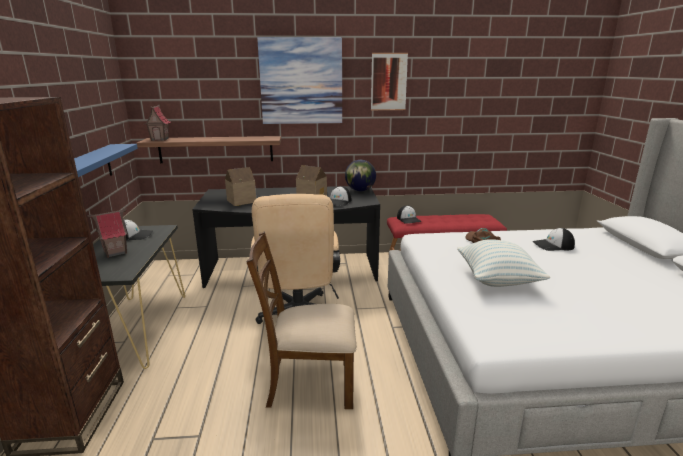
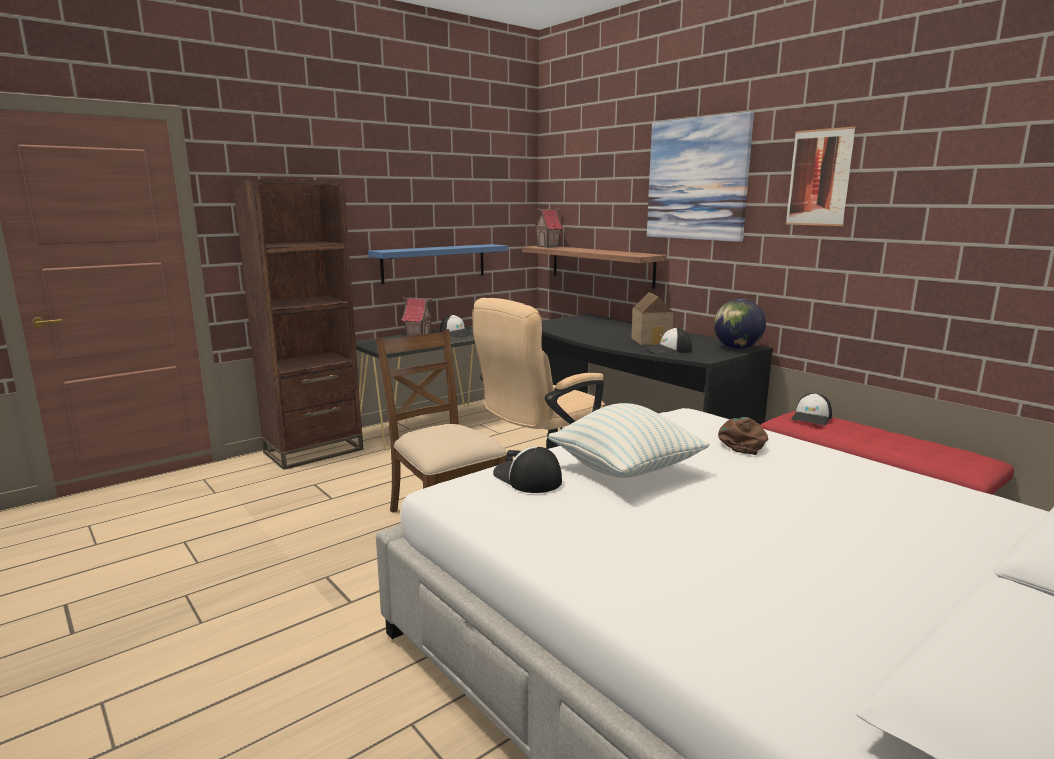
camera: 55 degrees right, 5 degrees down
(240, 201) = (580, 327): toy house -> none
(553, 245) = (853, 490): cap -> cap (527, 478)

